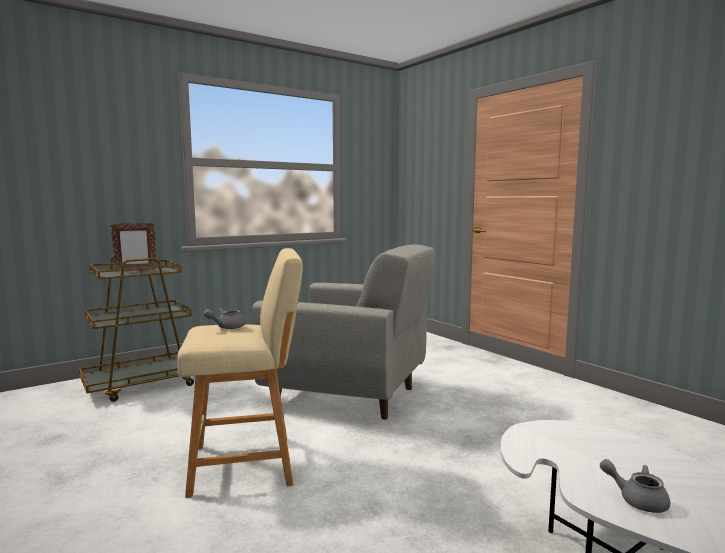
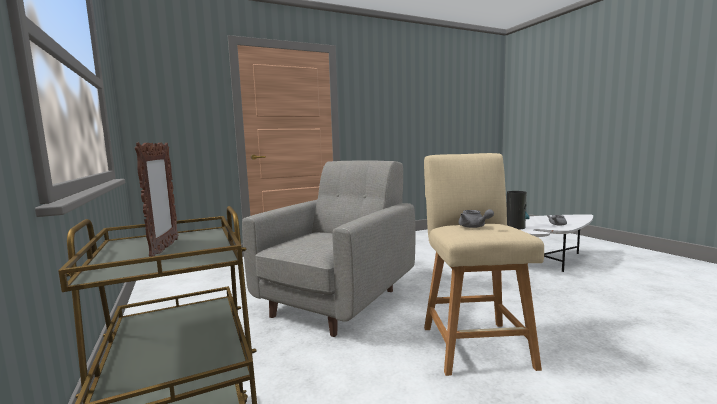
camera: 80 degrees left, 0 degrees up
(553, 442) = (515, 227): none -> vase

